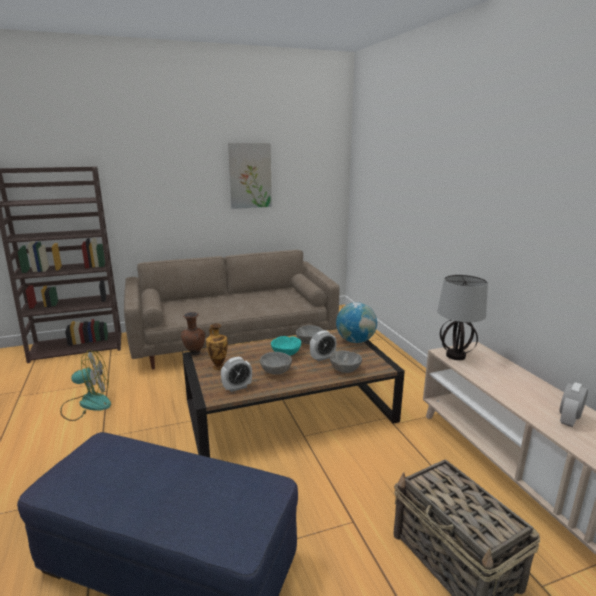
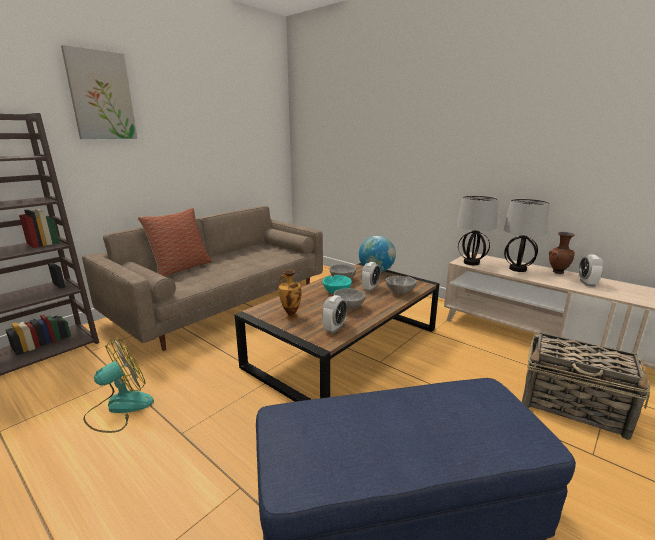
camera: 30 degrees left, 0 degrees up
(194, 353) = (249, 312): brown vase -> brown vase (558, 272)
(197, 300) = (181, 268): none -> pillow
(250, 175) = (207, 132): picture -> picture (101, 96)
(503, 377) = (518, 269): none -> table lamp

